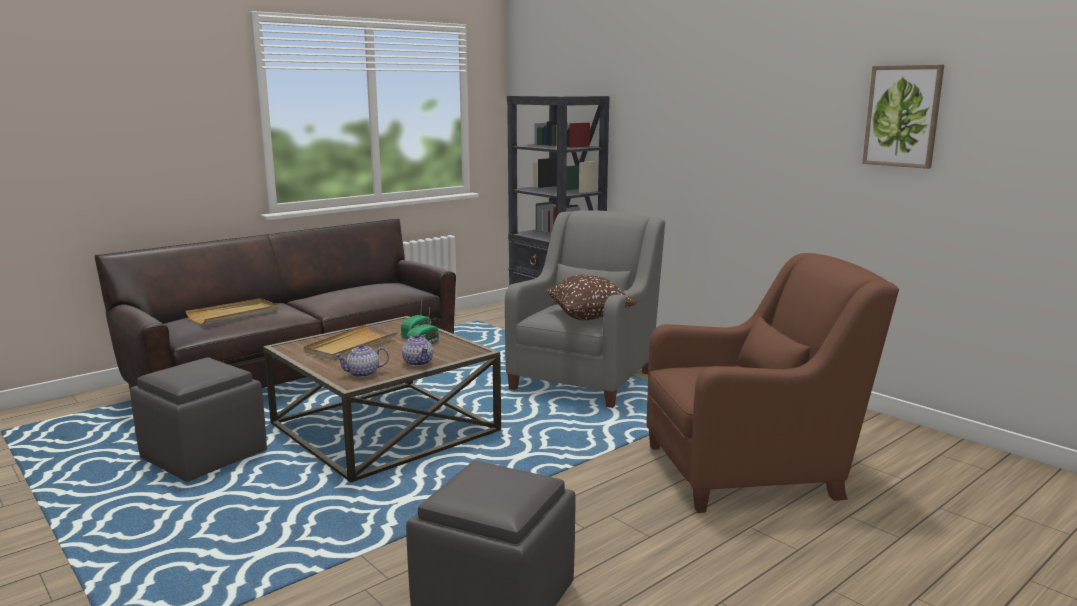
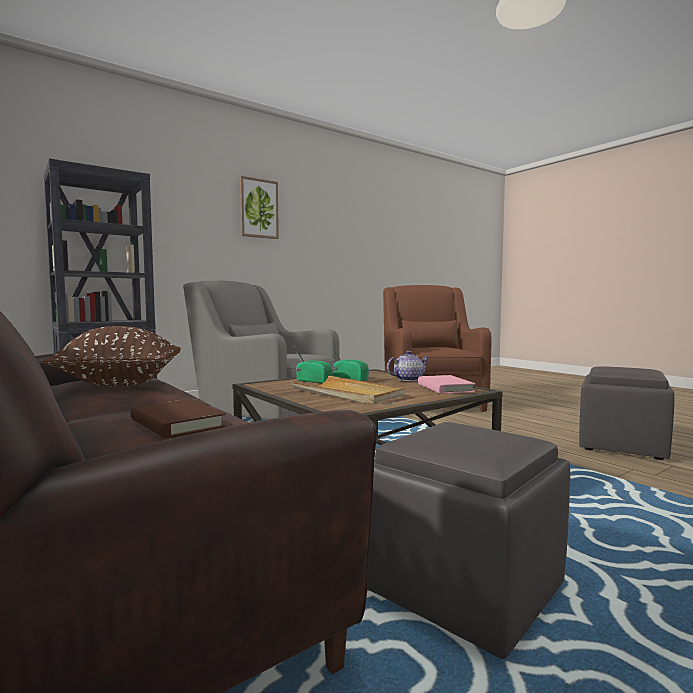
camera: 85 degrees left, 10 degrees down
(234, 314) = (176, 424): beige tray -> brown book
(363, 374) = (445, 388): teapot -> pink book
(589, 316) = (300, 354): brown pillow -> brown pillow (121, 383)
(902, 116) = (352, 226): picture -> picture (258, 208)

